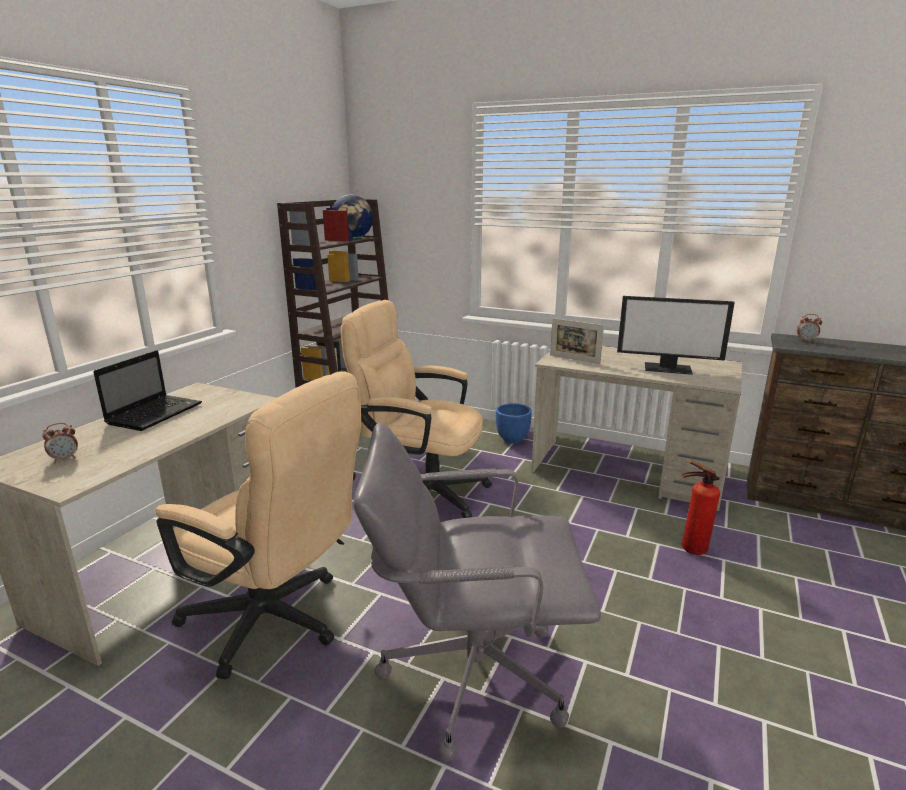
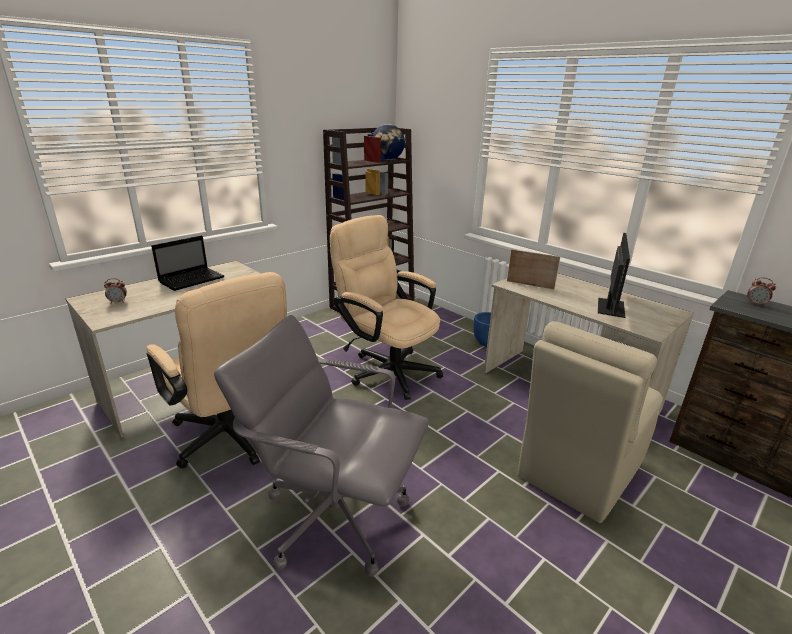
camera: 20 degrees right, 5 degrees up
(574, 359) = (530, 285): picture frame -> picture frame turned 150 degrees clockwise
(668, 368) = (610, 307): monitor -> monitor turned 105 degrees counterclockwise
(690, 549) = (578, 471): fire extinguisher -> beige chair

